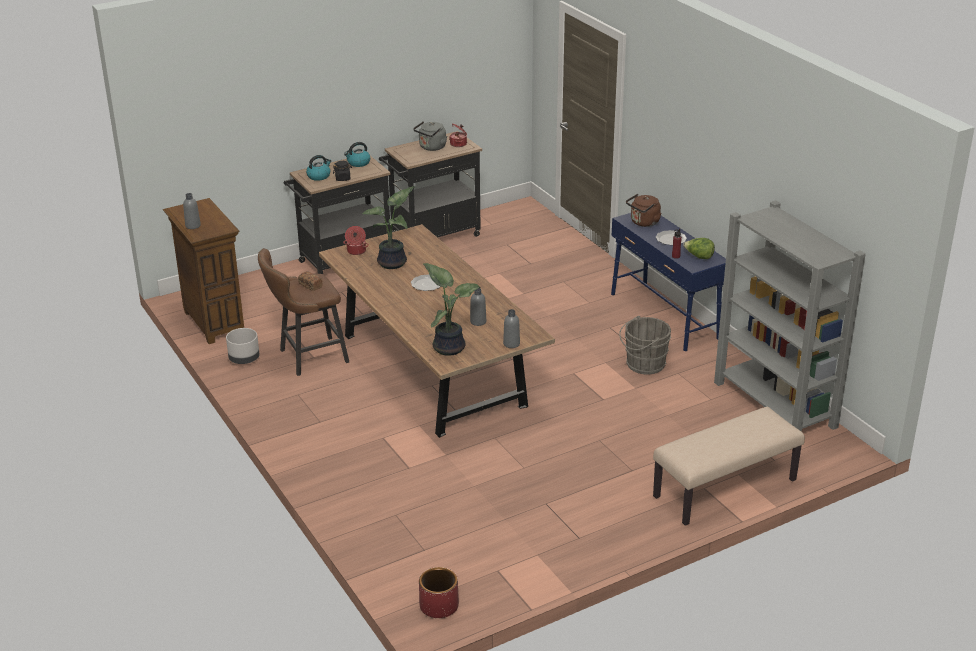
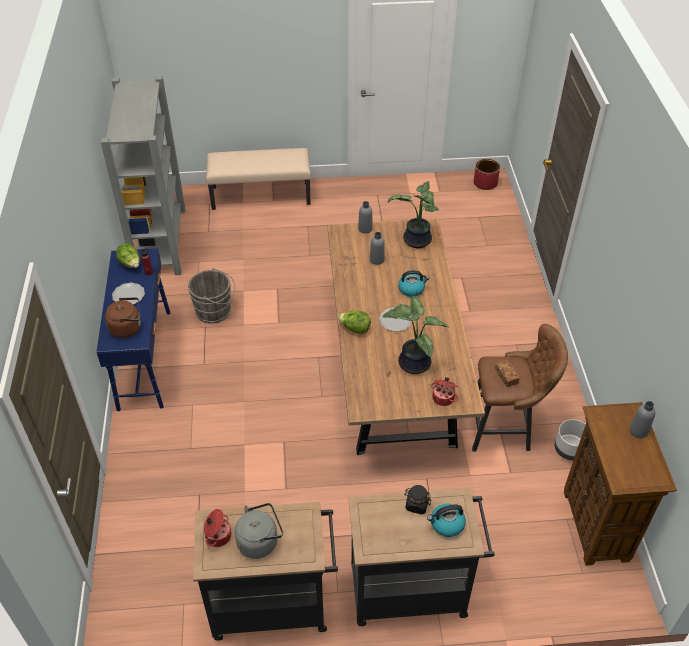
camera: 155 degrees left, 15 degrees up
(358, 163) = (380, 539): kettle -> kettle (411, 289)
(458, 270) = (355, 329): none -> lettuce

